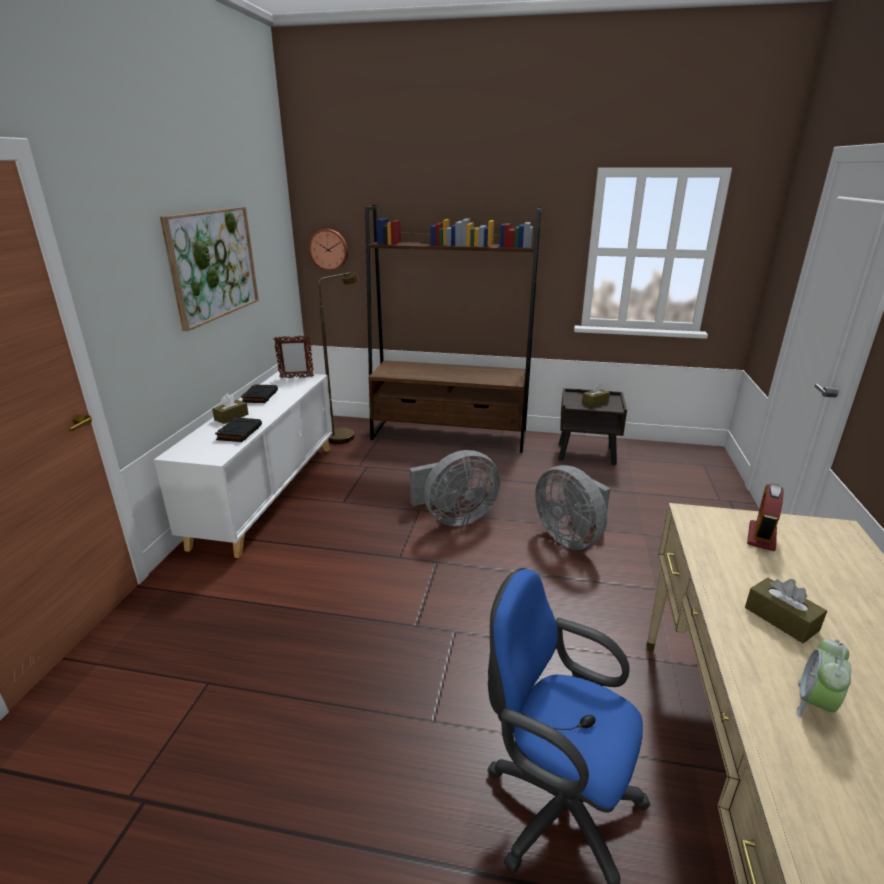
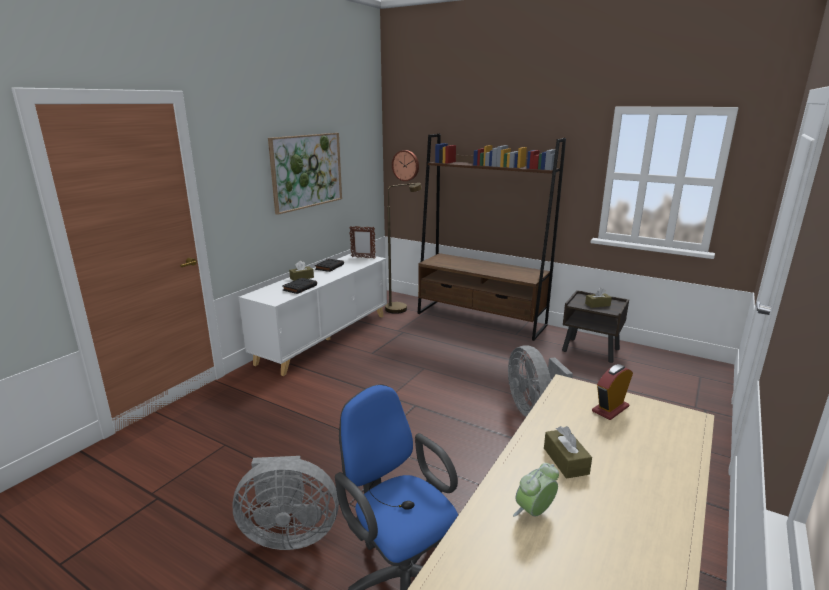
camera: 20 degrees right, 5 degrees down
(454, 518) = (447, 378): grey fan -> grey fan (289, 533)

